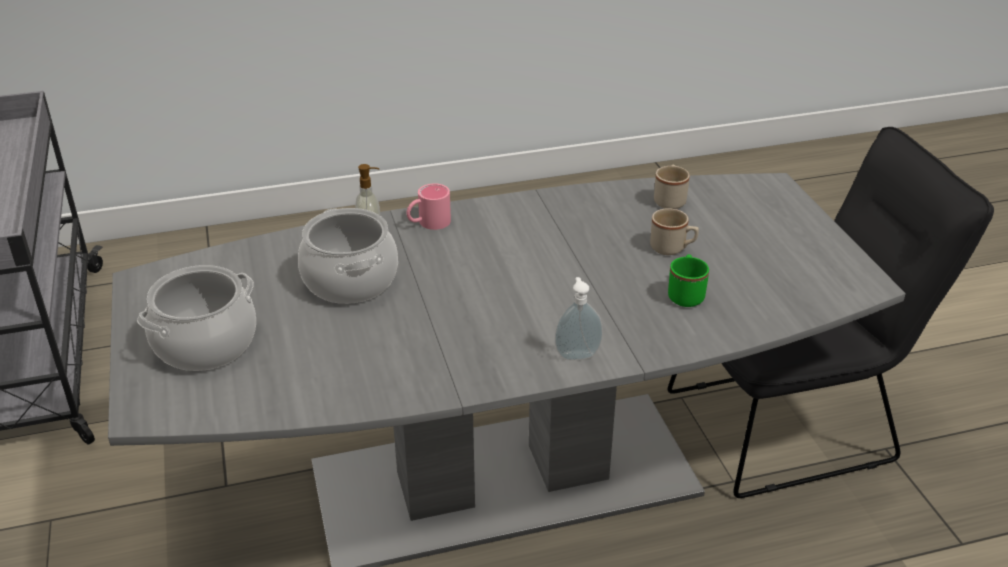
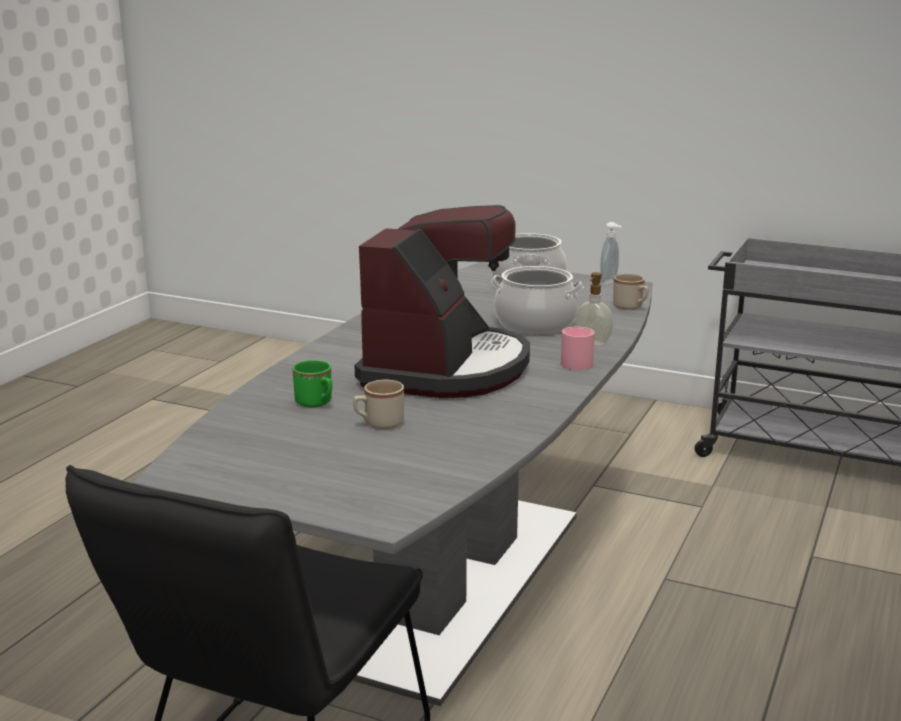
camera: 130 degrees right, 15 degrees down
(529, 273) = (445, 369): none -> coffee machine
(577, 354) = (332, 352): soap dispenser -> soap dispenser (610, 282)
(670, 199) = (452, 456): beige mug -> beige mug (631, 307)

